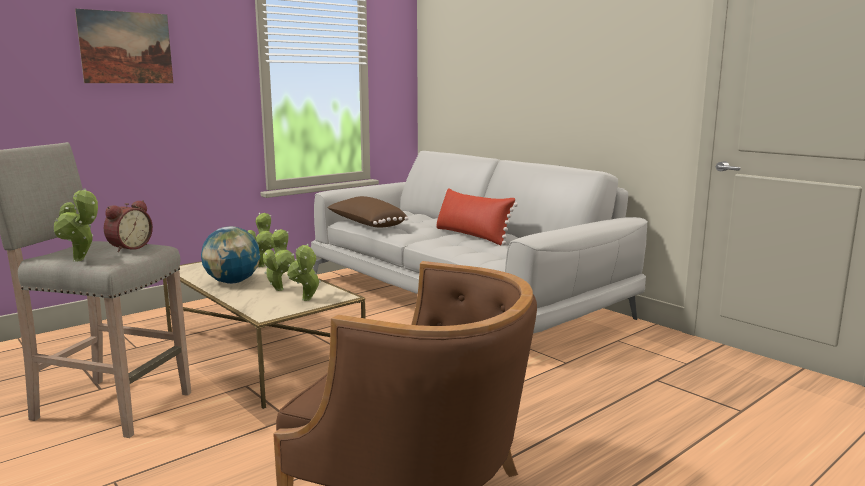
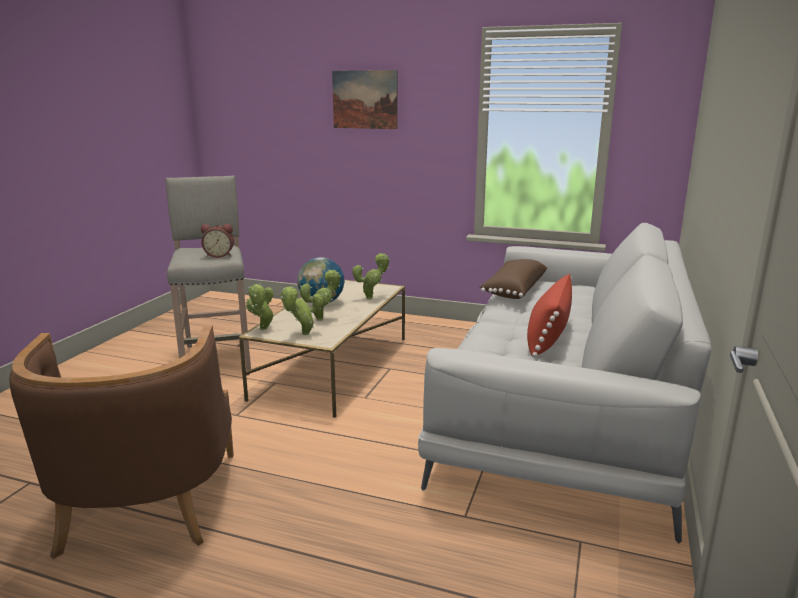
camera: 60 degrees right, 5 degrees up
(81, 260) = (181, 256): potted plant -> potted plant (262, 330)

